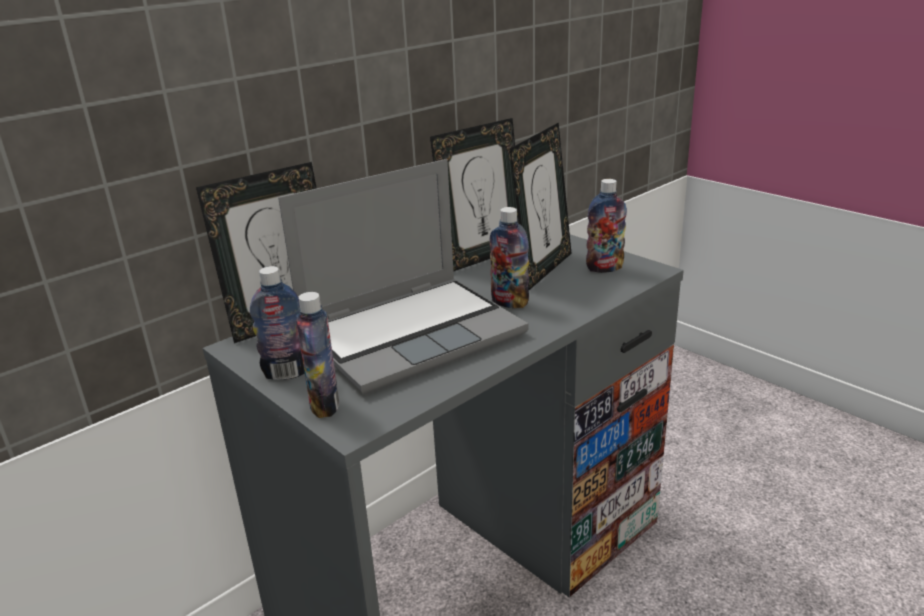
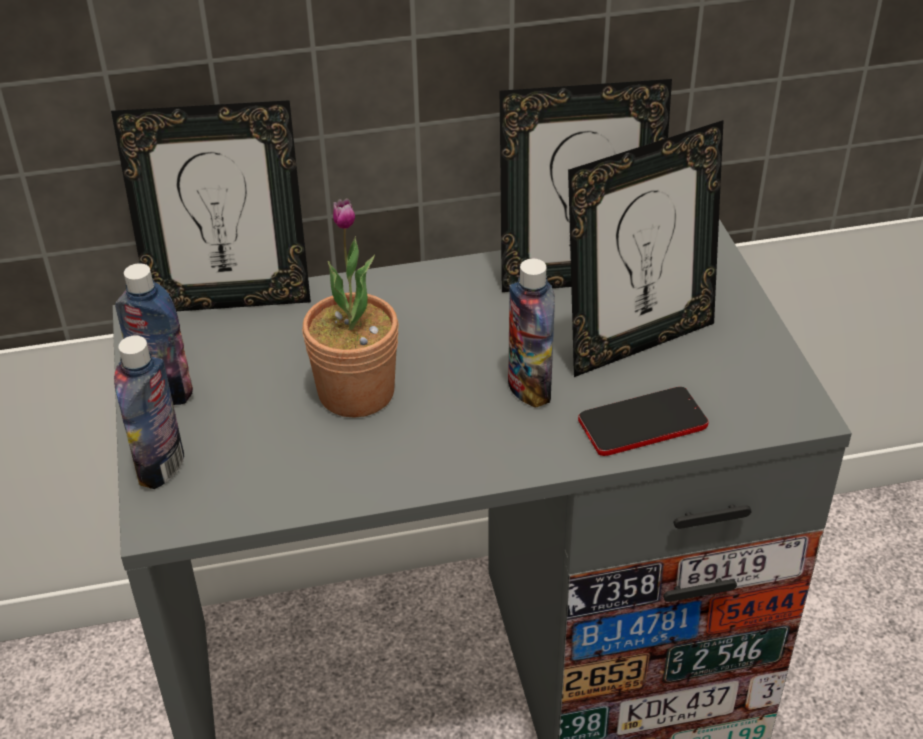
camera: 30 degrees right, 15 degrees up
(413, 334) = (356, 392): laptop -> potted plant
(584, 296) = (642, 423): none -> phone
(604, 268) = (731, 377): bottle -> none

